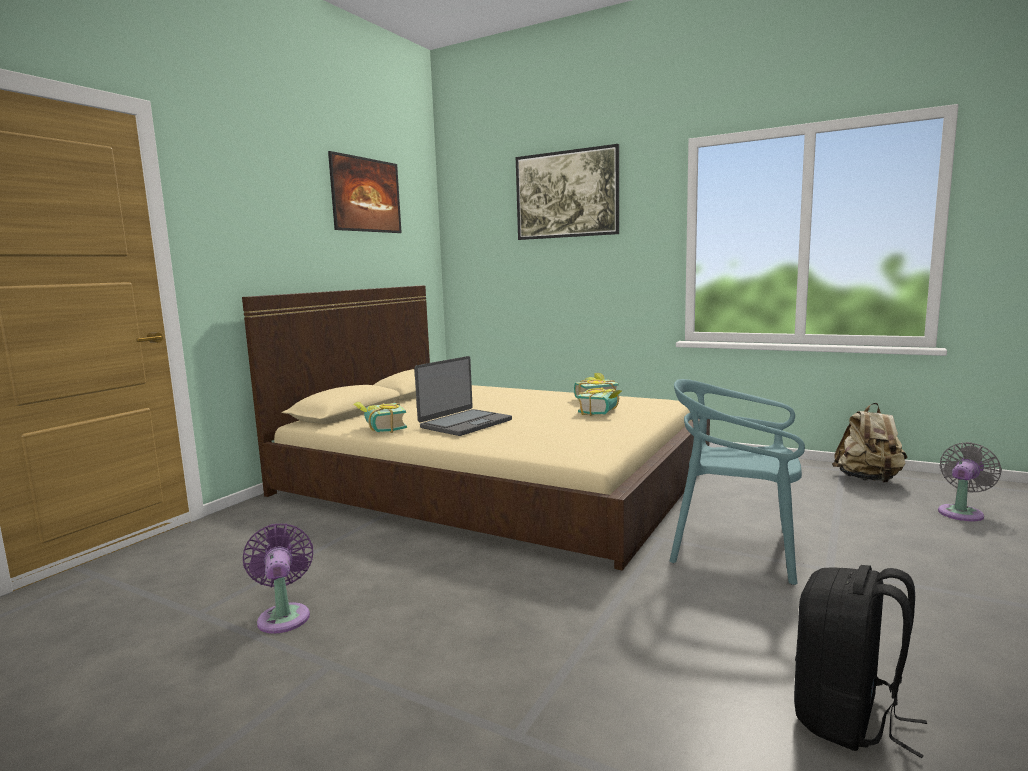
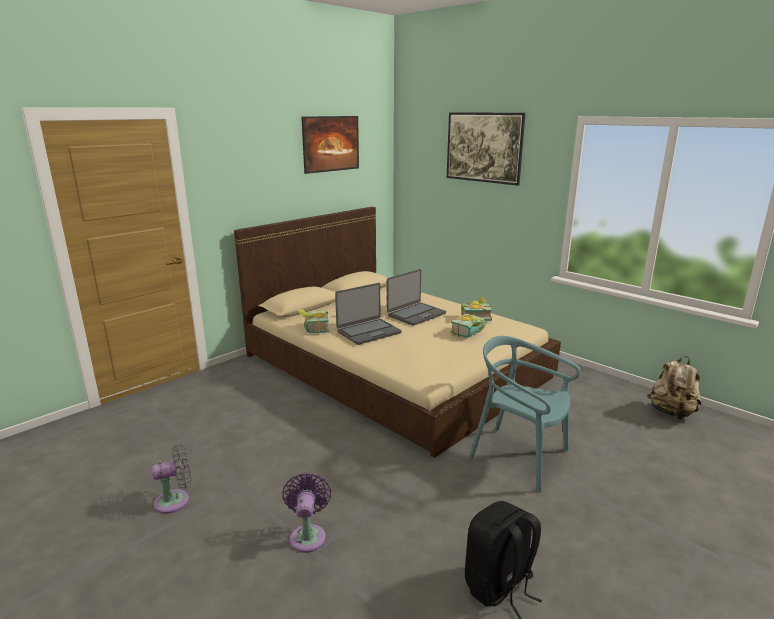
camera: 15 degrees right, 10 degrees up
(284, 616) = (228, 450): purple fan -> purple fan (308, 535)
(515, 403) = (416, 314): none -> laptop
(962, 512) = (720, 457): grey fan -> grey fan (176, 500)

